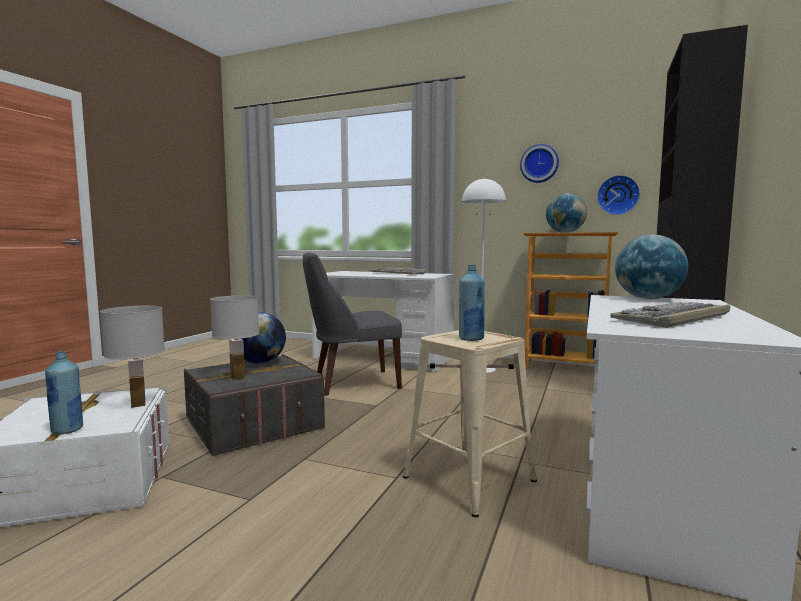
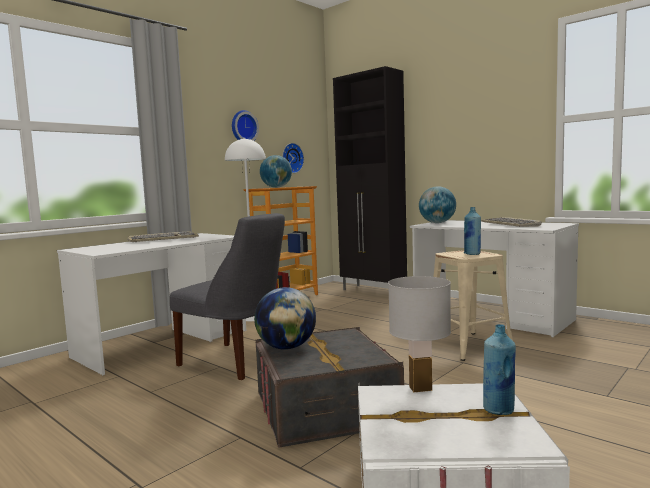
camera: 70 degrees left, 0 degrees up
(238, 377) = (343, 354): white table lamp -> none
(352, 383) = (236, 362): grey chair -> grey chair turned 60 degrees counterclockwise

